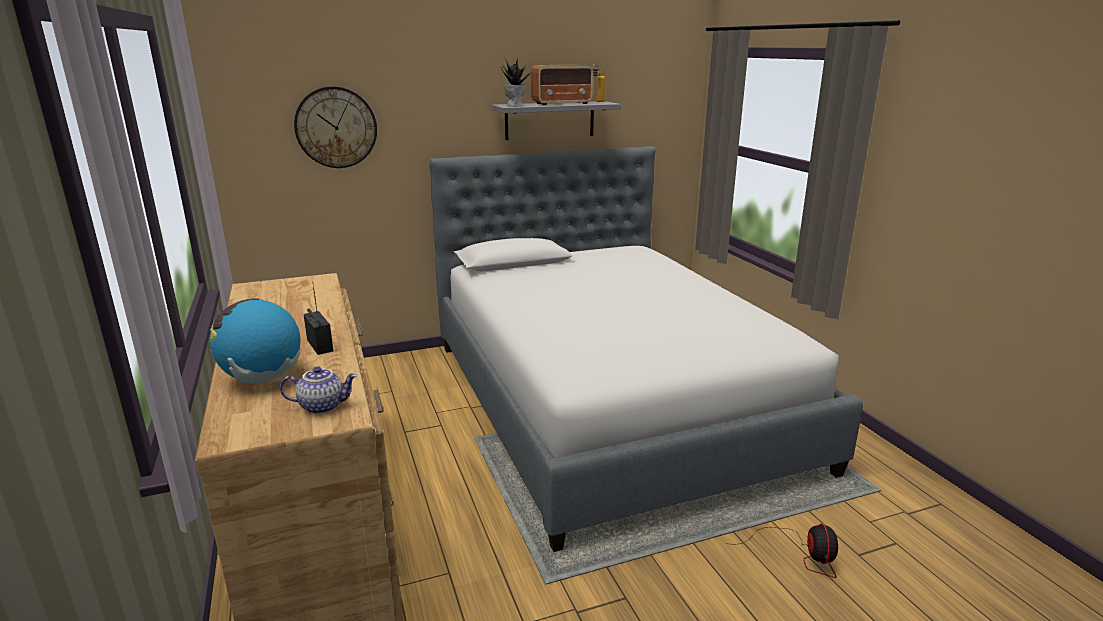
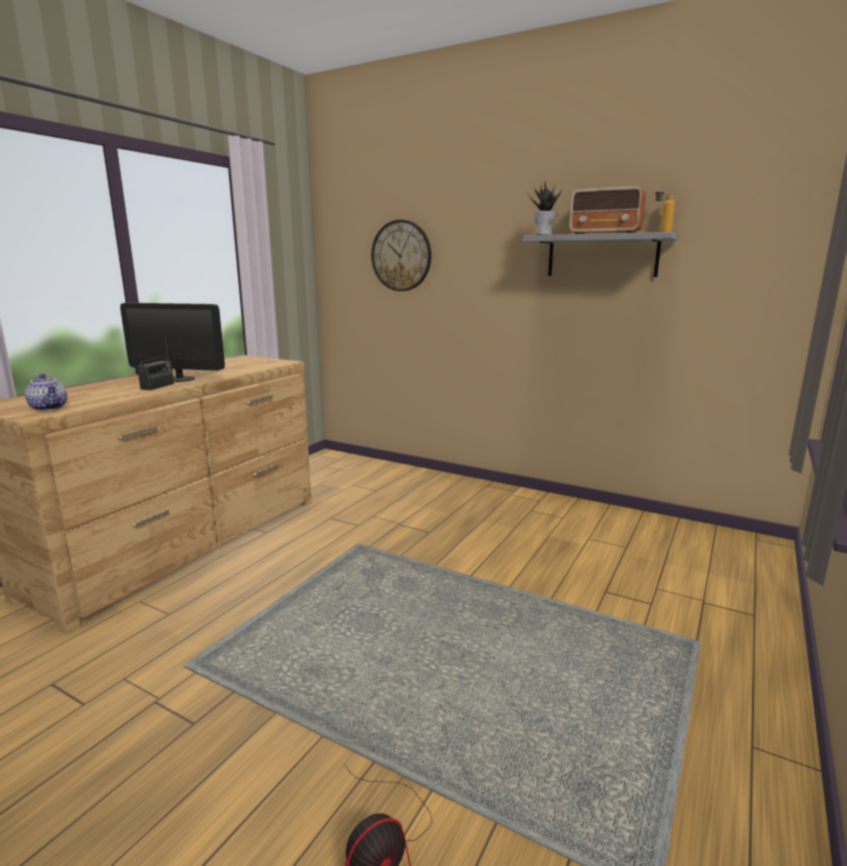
camera: 50 degrees right, 5 degrees down
(263, 378) = (88, 390): globe -> none
(303, 331) = (180, 379): none -> monitor
(609, 402) = (511, 577): bed -> none

